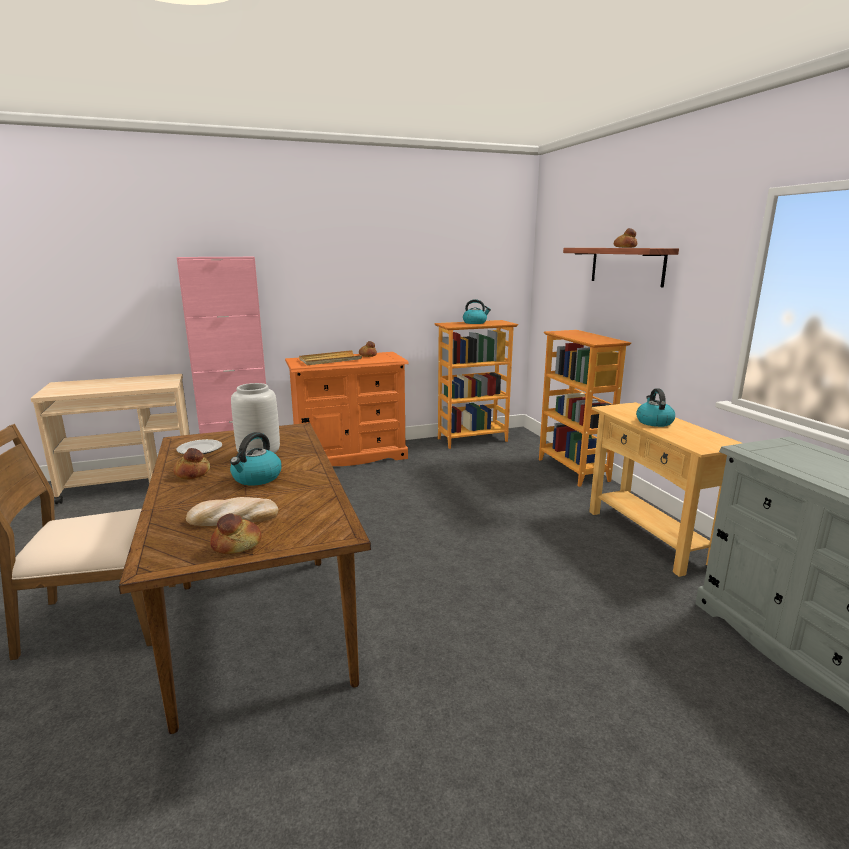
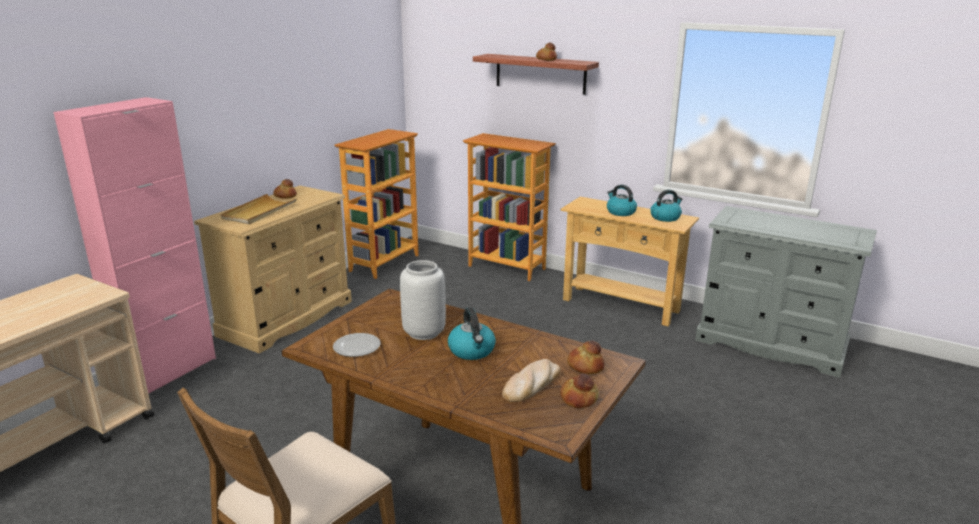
camera: 40 degrees left, 5 degrees up
(193, 473) = (410, 368): bread -> bread (585, 366)
(350, 456) = (287, 318): orange dresser -> beige dresser
(475, 322) = (374, 137): kettle -> kettle (665, 217)

